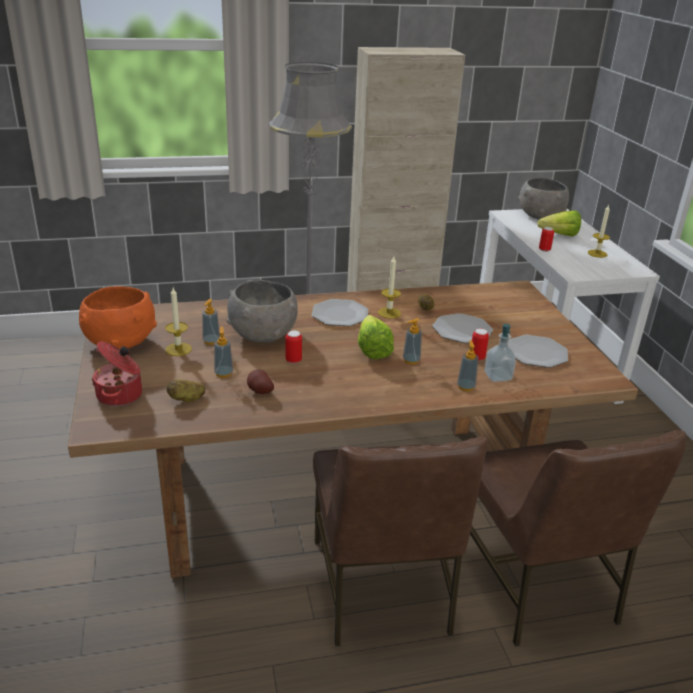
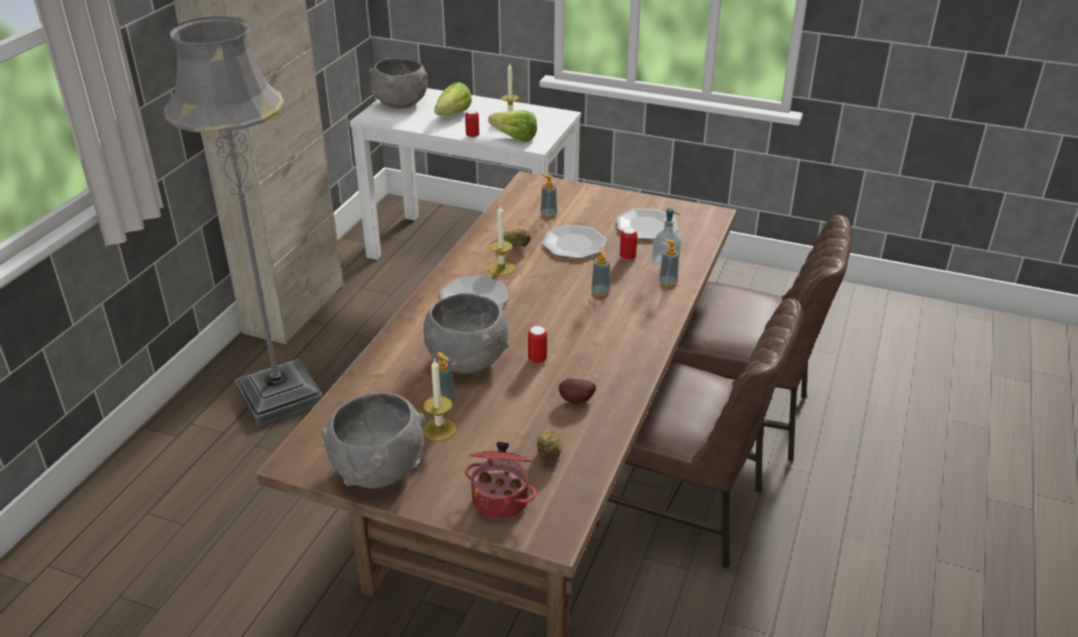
camera: 55 degrees left, 5 degrees up
(120, 342) = (378, 470): orange bowl -> grey bowl
(223, 373) = (521, 413): soap dispenser -> soap dispenser (548, 215)
(373, 348) = (558, 304): lettuce -> lettuce (511, 137)

